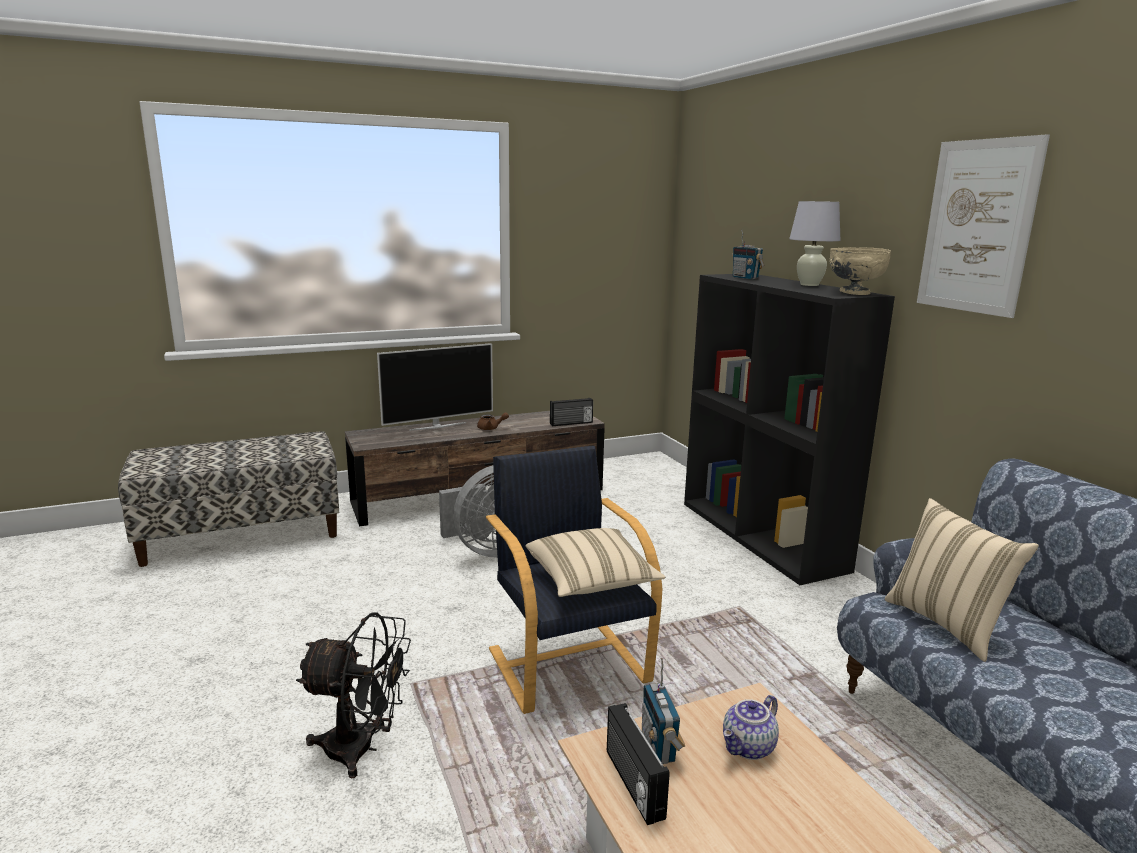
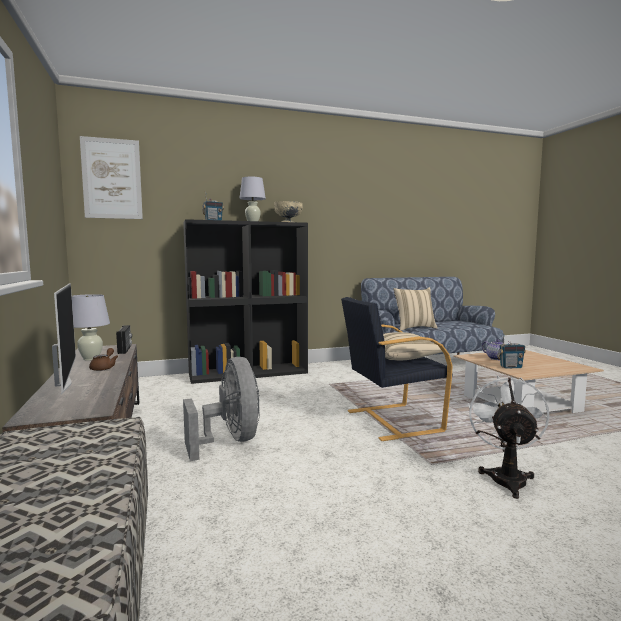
camera: 85 degrees left, 10 degrees down
(362, 749) = (506, 477): black fan -> white fan
(526, 419) = (91, 359): none -> white table lamp
(632, 784) = (536, 371): radio -> none
(977, 227) = (328, 194): picture -> picture (112, 179)

